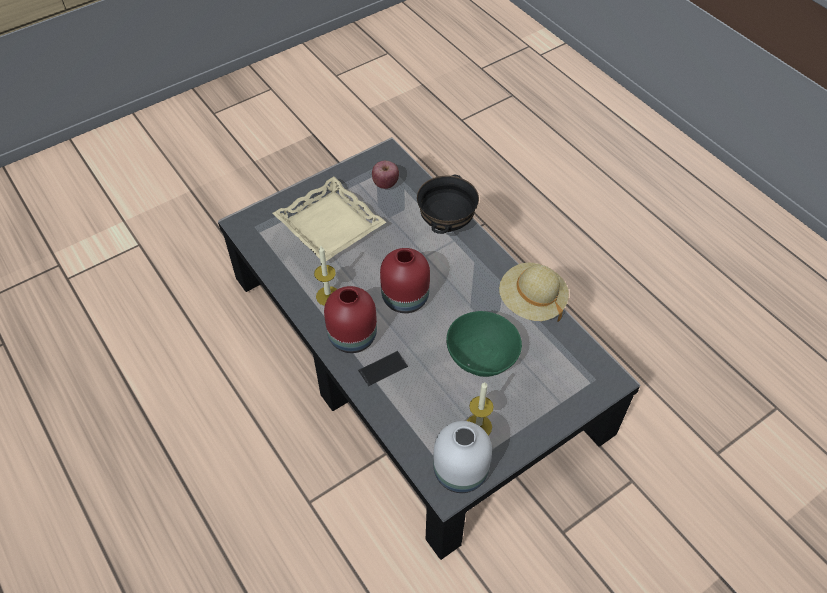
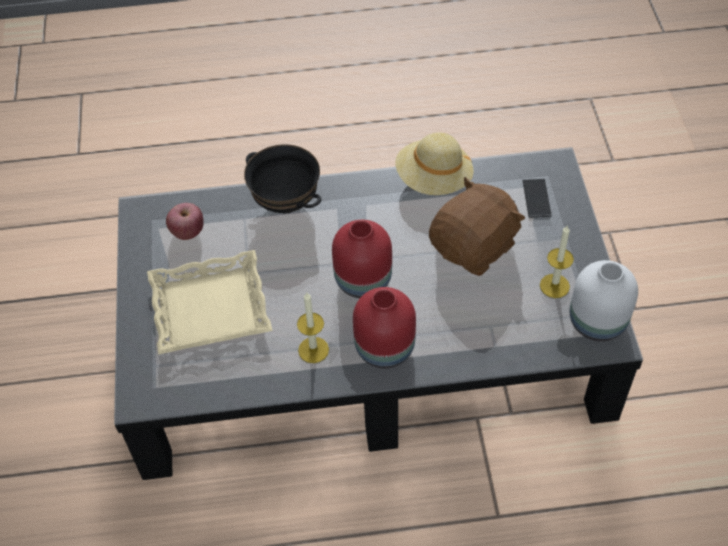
camera: 60 degrees left, 0 degrees up
(383, 368) = (442, 337): phone -> phone (536, 198)
(481, 356) = (474, 247): green bowl -> brown plush toy

